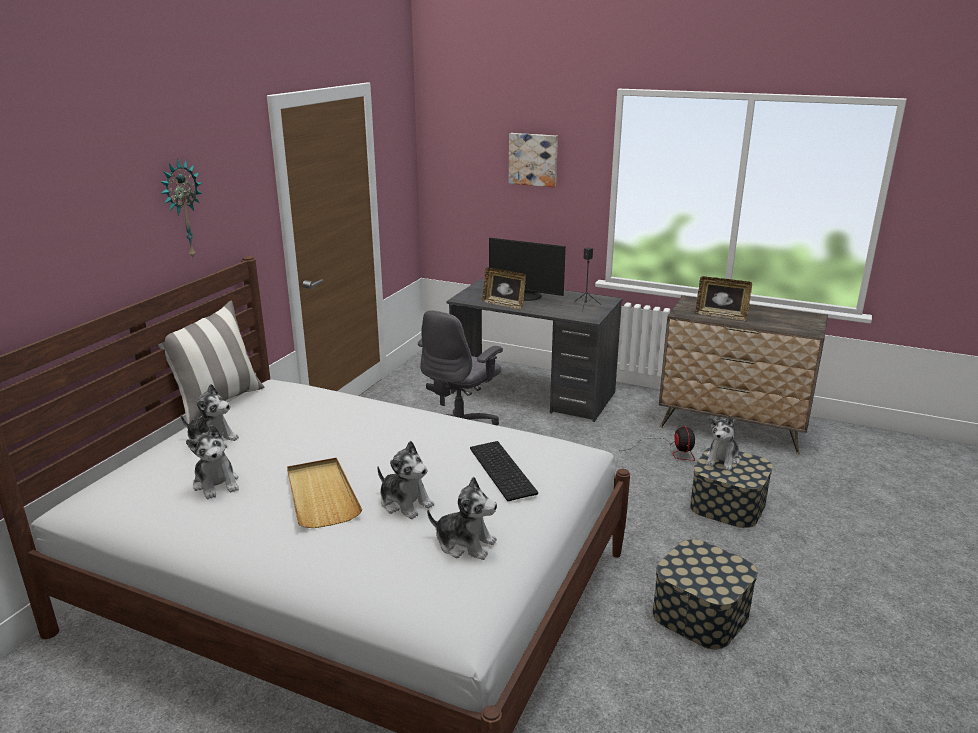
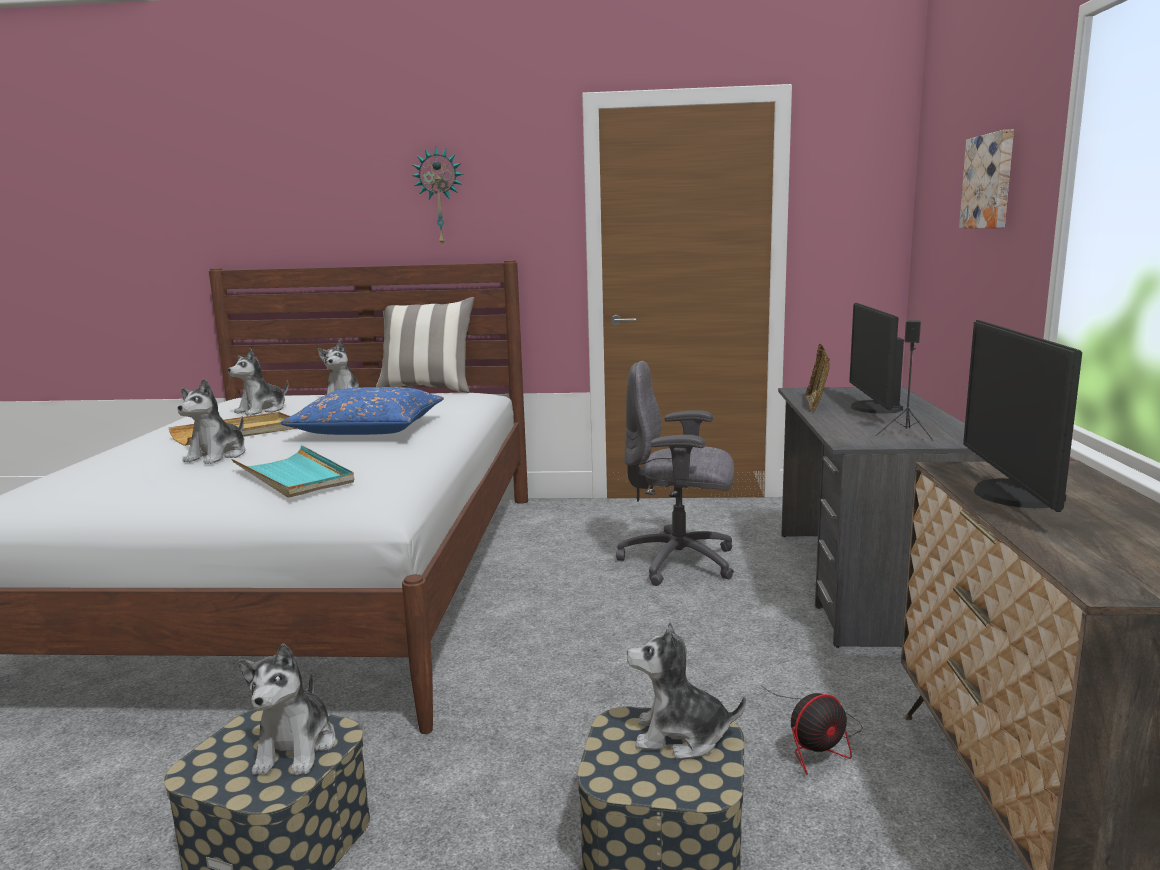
camera: 70 degrees right, 10 degrees down
(377, 436) = (368, 429): none -> blue pillow
(465, 544) = (128, 485): plush toy -> plush toy (296, 748)
(504, 470) = (294, 476): keyboard -> turquoise tray
(721, 315) = (1013, 495): picture frame -> monitor

